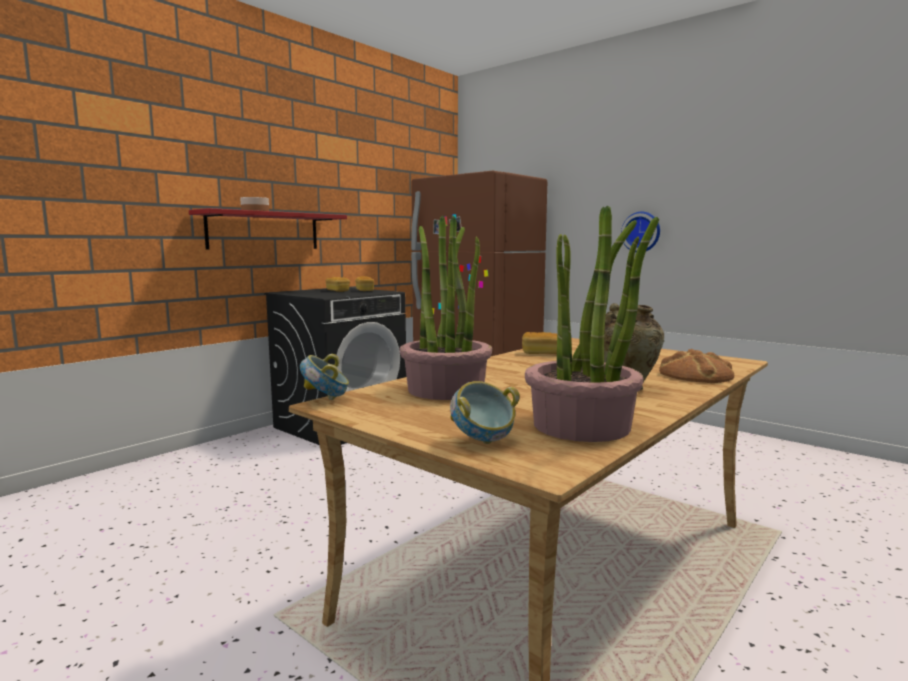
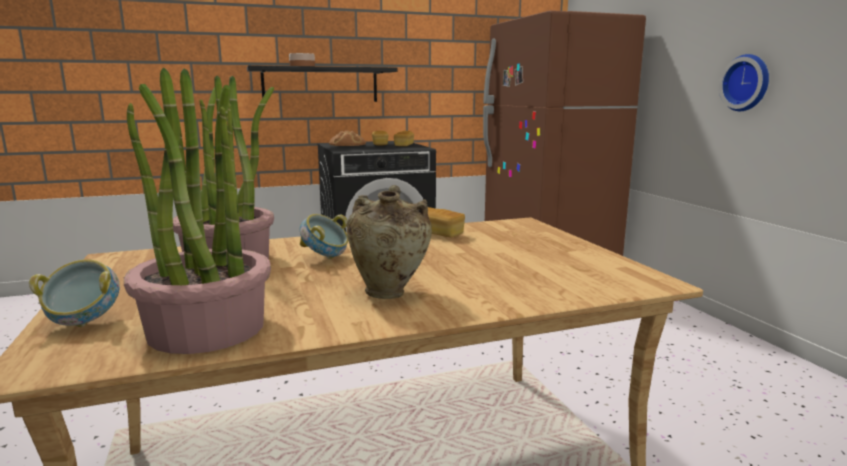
camera: 30 degrees right, 5 degrees up
(264, 231) = (320, 85): red shelf -> black shelf
(325, 400) = (119, 254): bowl -> bowl (325, 258)
(695, 375) = (527, 291): bread -> bread (347, 144)

